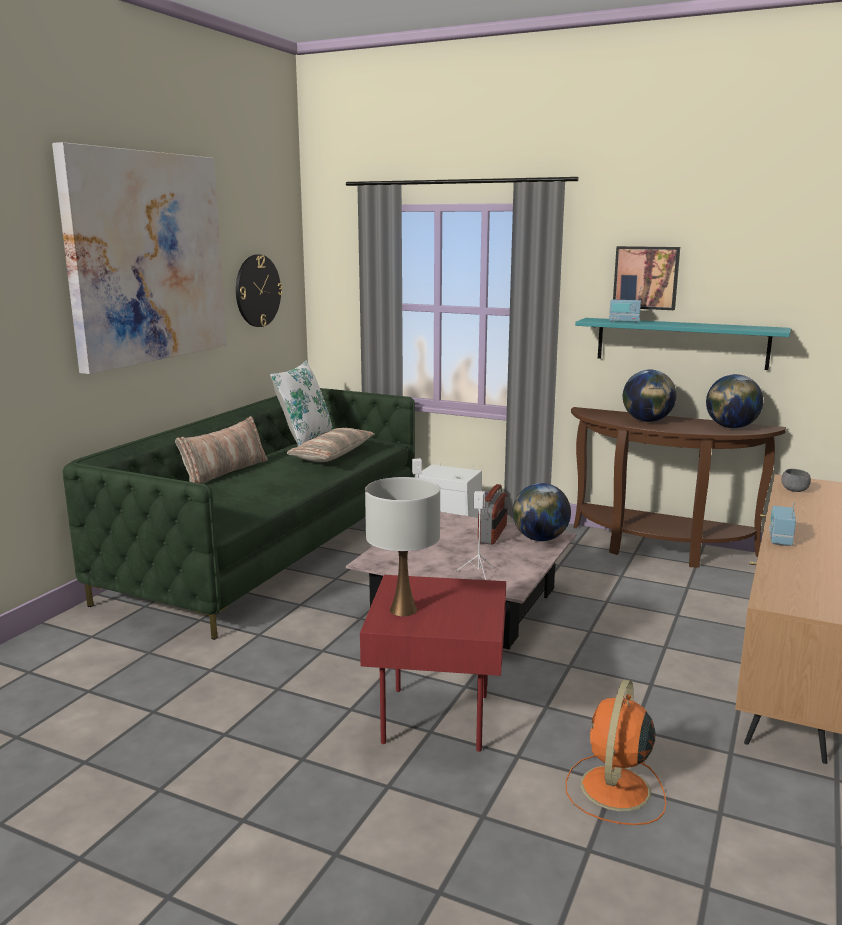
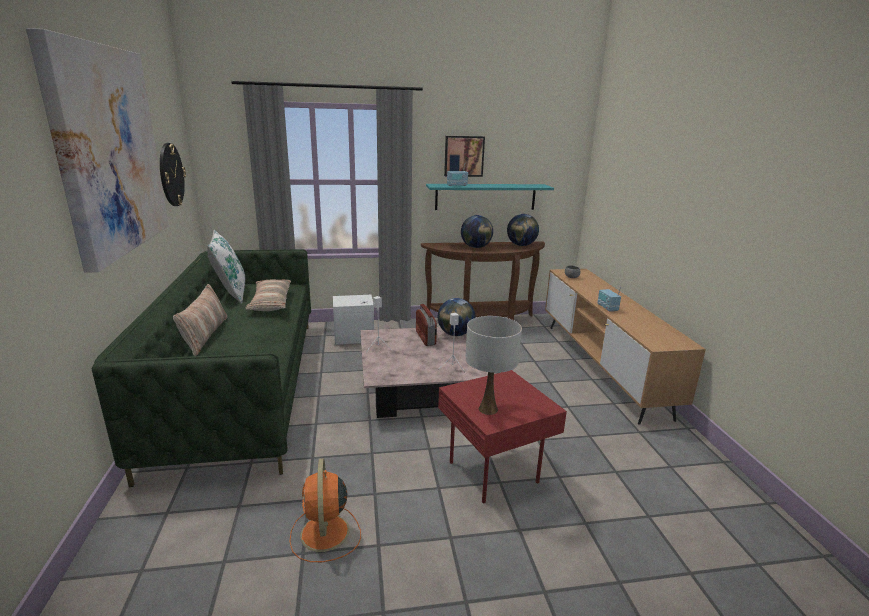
camera: 35 degrees left, 5 degrees up
(614, 790) = (620, 475): orange fan -> orange fan (325, 534)

